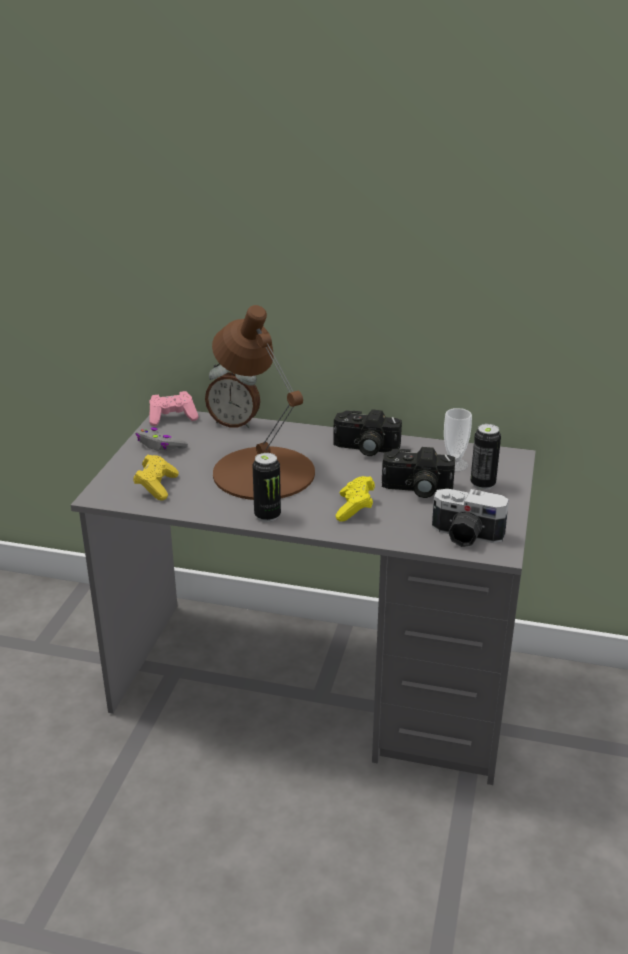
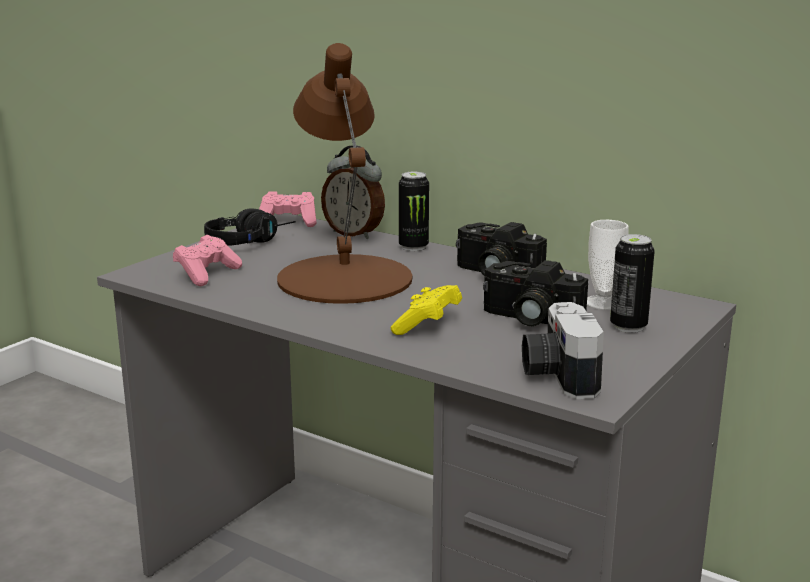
camera: 20 degrees right, 10 degrees down
(156, 486) = (207, 274): yellow game controller -> pink game controller
(160, 446) = (250, 242): grey game controller -> black headphones
(267, 516) = (308, 316): can -> can (413, 247)
(465, 536) = (557, 375): camera -> camera turned 45 degrees clockwise

